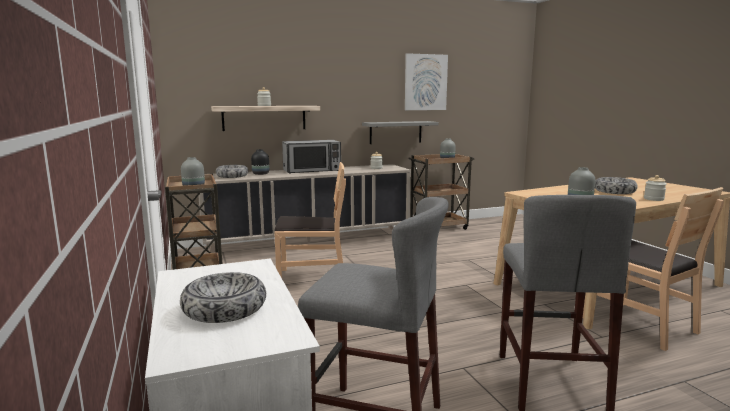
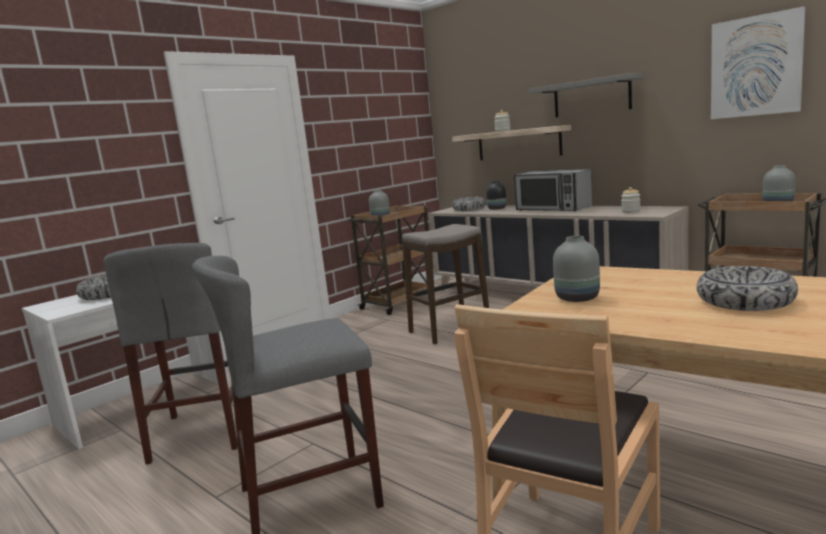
camera: 65 degrees right, 0 degrees up
(312, 278) = (450, 330): brown chair -> stool
(395, 132) = (695, 156): grey shelf -> grey shelf (591, 97)
(653, 199) = (727, 331): jar -> none

